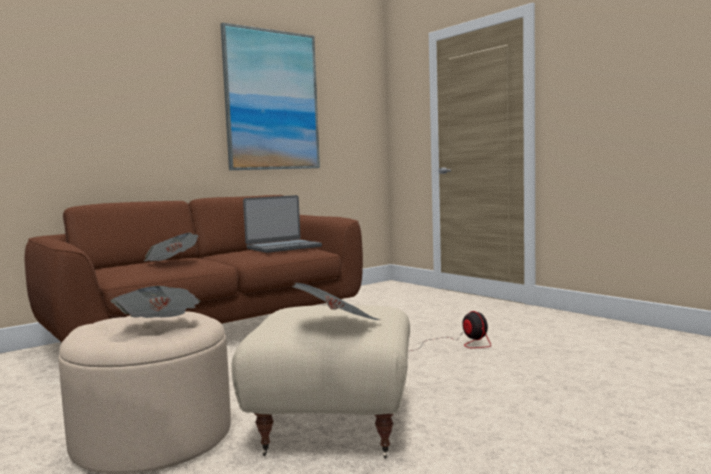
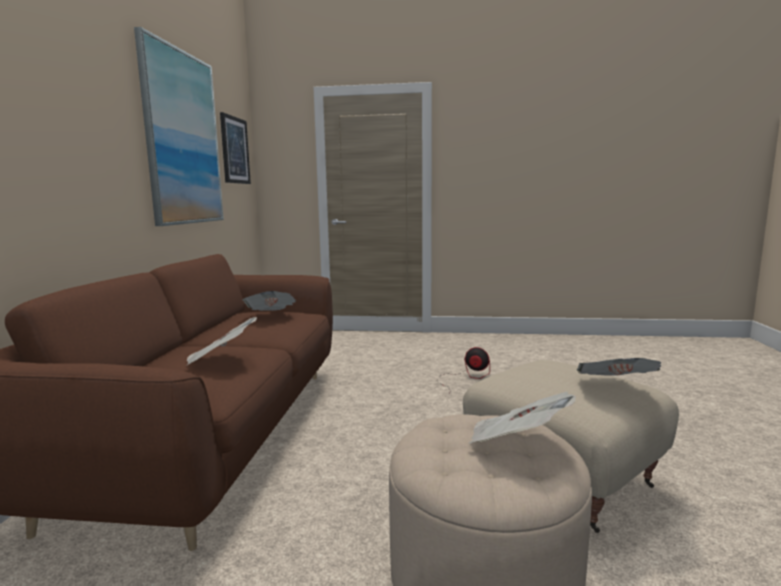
camera: 45 degrees left, 5 degrees up
(283, 247) = (271, 316): laptop -> newspaper
(350, 105) = (234, 150): none -> picture

